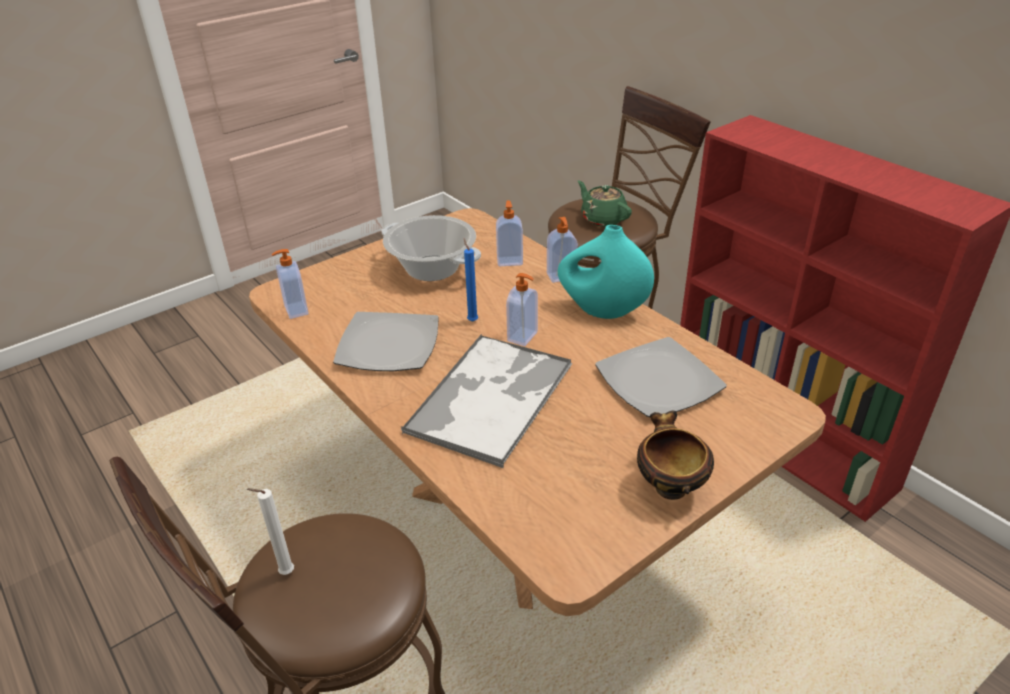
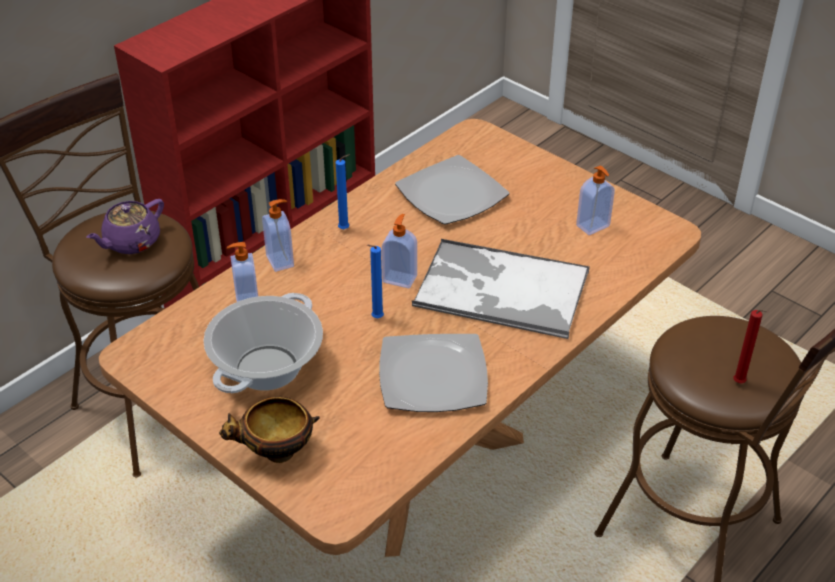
camera: 100 degrees left, 5 degrees up
(284, 573) = (740, 384): white candle -> red candle
(295, 310) = (377, 478): soap dispenser -> soap dispenser (593, 226)
(602, 311) = (345, 229): turquoise vase -> blue candle
(603, 218) = (131, 242): green teapot -> purple teapot
(668, 486) = (576, 189): bowl -> bowl (276, 453)

